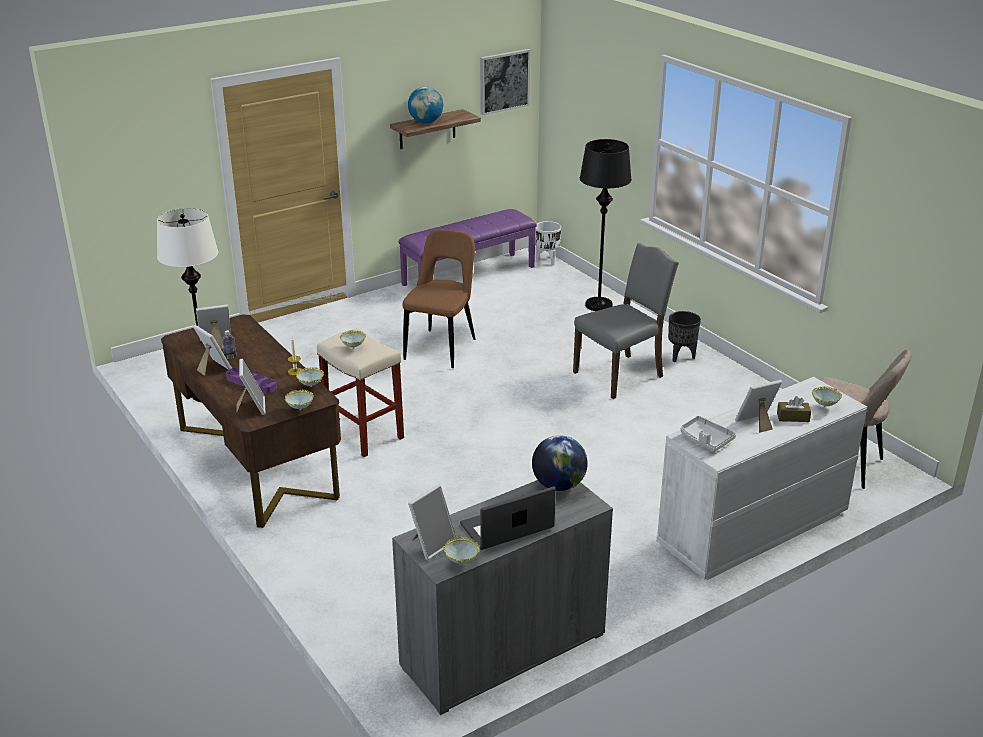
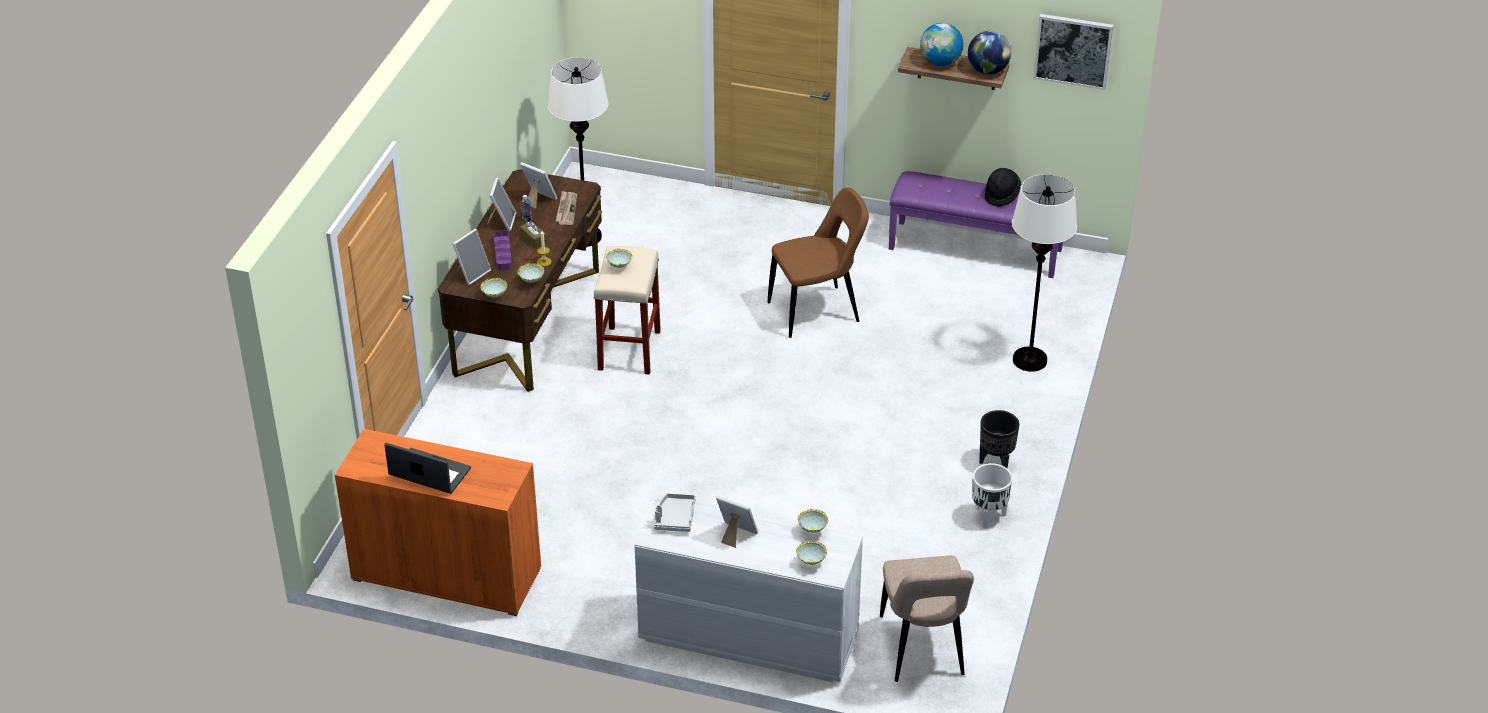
camera: 50 degrees right, 10 degrees up
(250, 337) = (566, 209): none -> newspaper
(431, 544) = (374, 449): picture frame -> none
(461, 563) = (367, 474): bowl -> bowl (812, 531)
(480, 221) = (1001, 195): none -> black hat
(503, 650) = (446, 574): grey cabinet -> orange cabinet
(547, 261) = (1078, 279): white planter -> white planter (988, 517)
(558, 485) = (507, 471): globe -> globe (988, 71)
(599, 305) = (1030, 360): black floor lamp -> white floor lamp
(621, 374) = (910, 441): grey chair -> none
(793, 417) = (770, 551): brown tissue box -> brown tissue box (533, 239)

